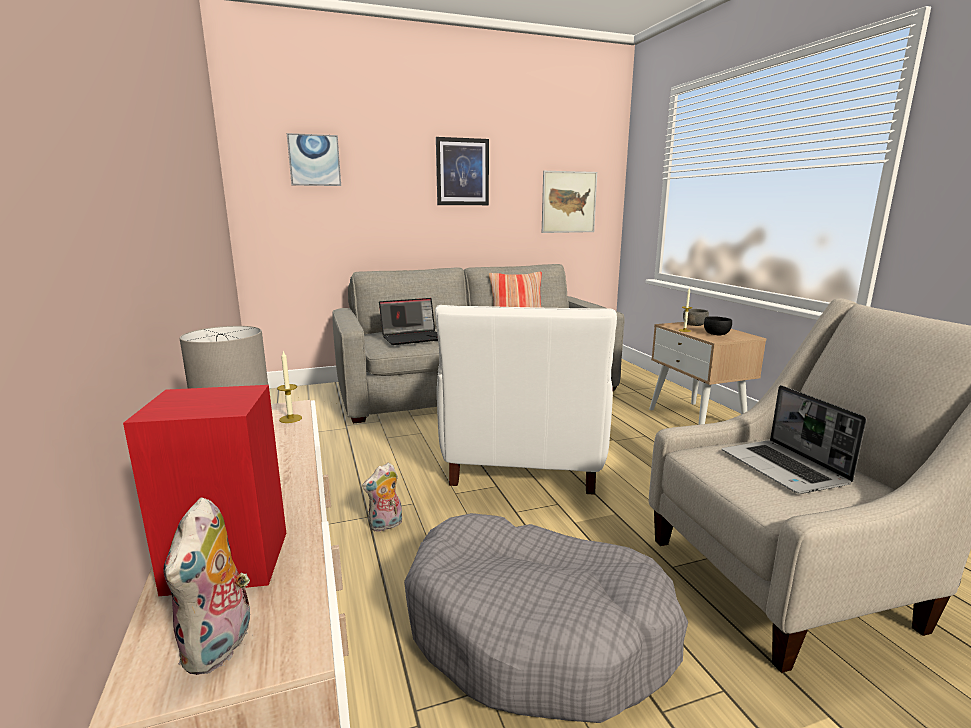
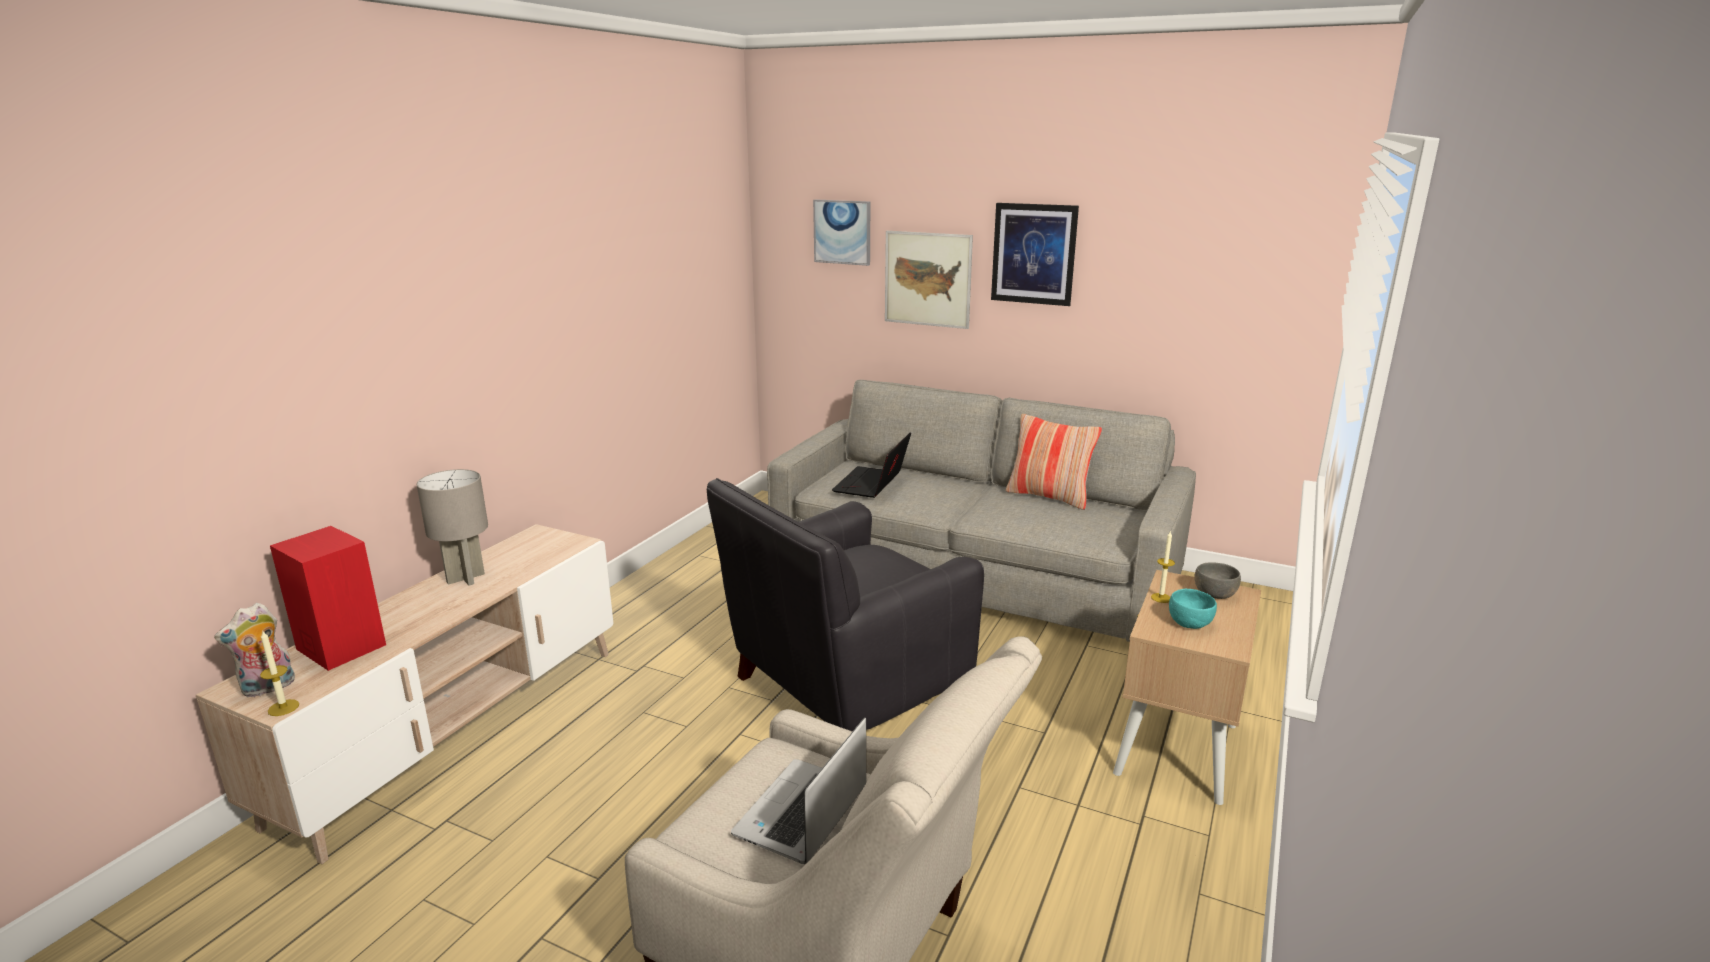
camera: 45 degrees right, 5 degrees up
(290, 419) = (553, 554): candle -> candle (283, 707)
(386, 525) = (634, 686): plush toy -> none
(413, 338) = (872, 484): laptop -> laptop turned 90 degrees clockwise
(523, 462) = (843, 688): white armchair -> black armchair
(537, 631) = (576, 832): grey dog bed -> none
(569, 202) = (1221, 312): picture -> picture (927, 279)
(716, 334) = (1189, 622): black bowl -> turquoise bowl

